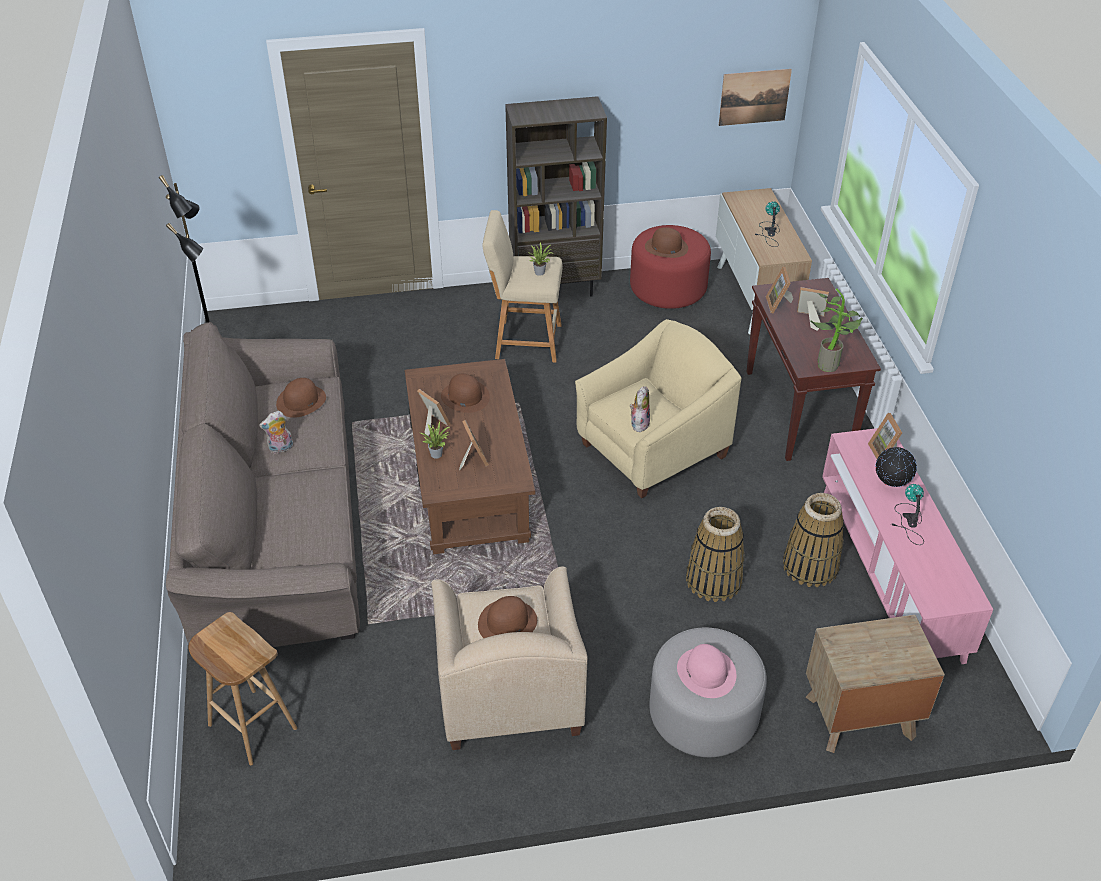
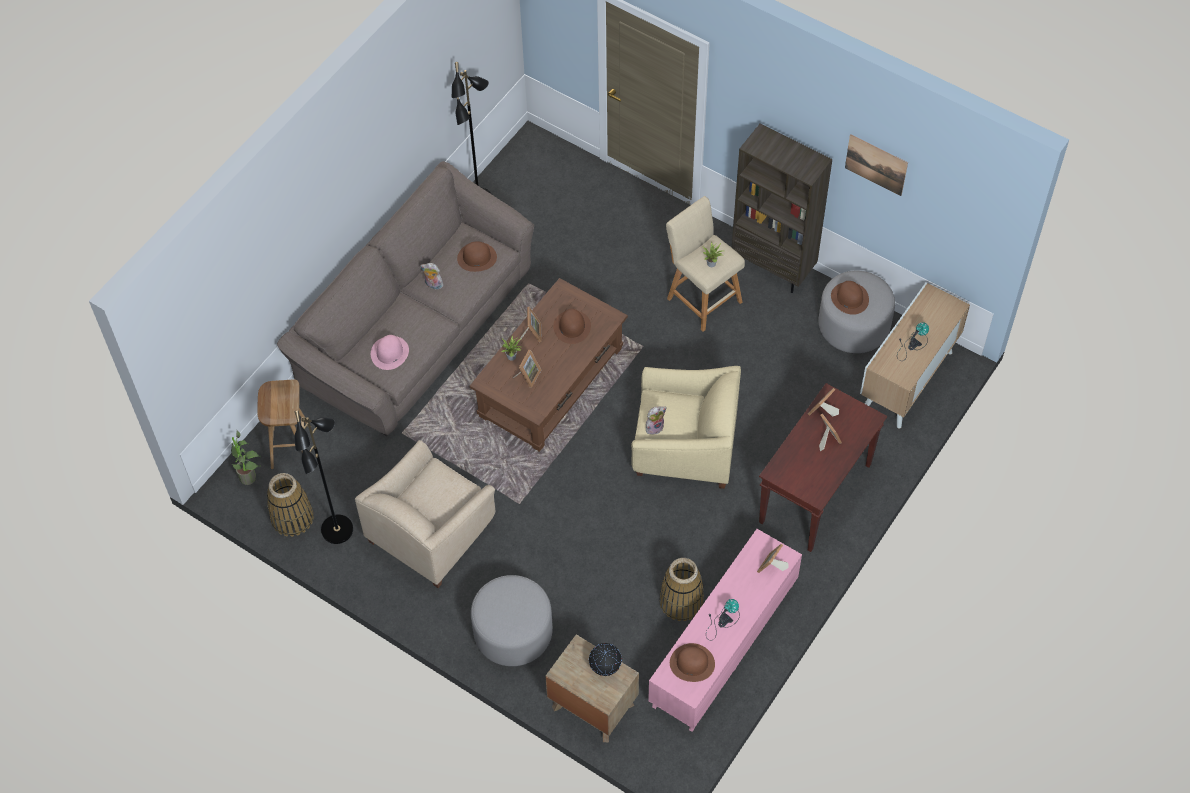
camera: 45 degrees right, 15 degrees up
(403, 766) = (338, 530): none -> black floor lamp
(507, 622) = (436, 495): brown hat -> brown hat (692, 663)
(668, 288) = (854, 326): red ottoman -> grey ottoman
(706, 672) = (504, 609): pink hat -> pink hat (390, 353)
(714, 580) = (614, 562): basket -> basket (292, 518)
(754, 97) = (964, 232): picture -> picture (876, 165)
(829, 364) = (793, 481): potted plant -> potted plant (250, 478)
(891, 485) = (744, 590): globe -> globe (605, 668)

